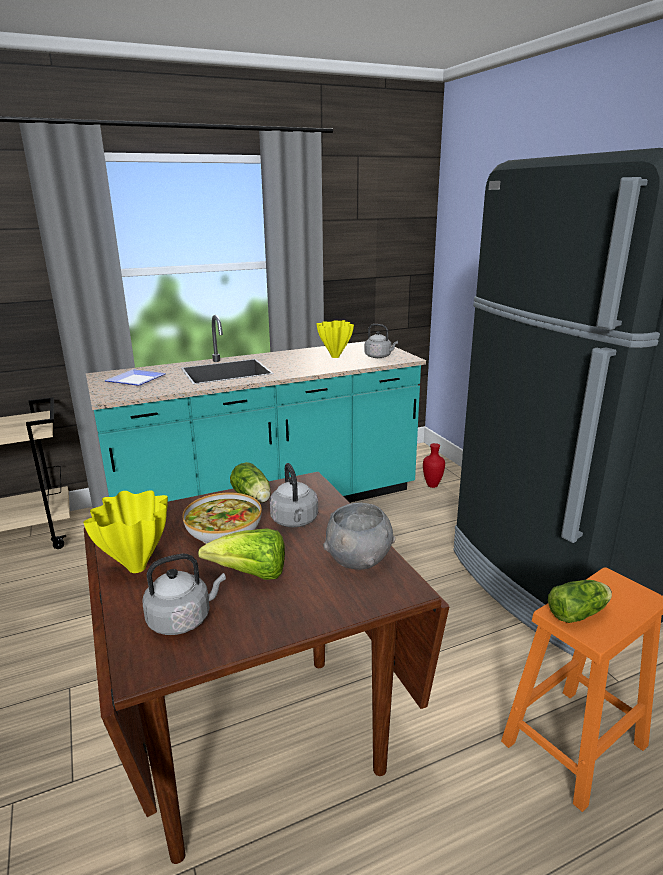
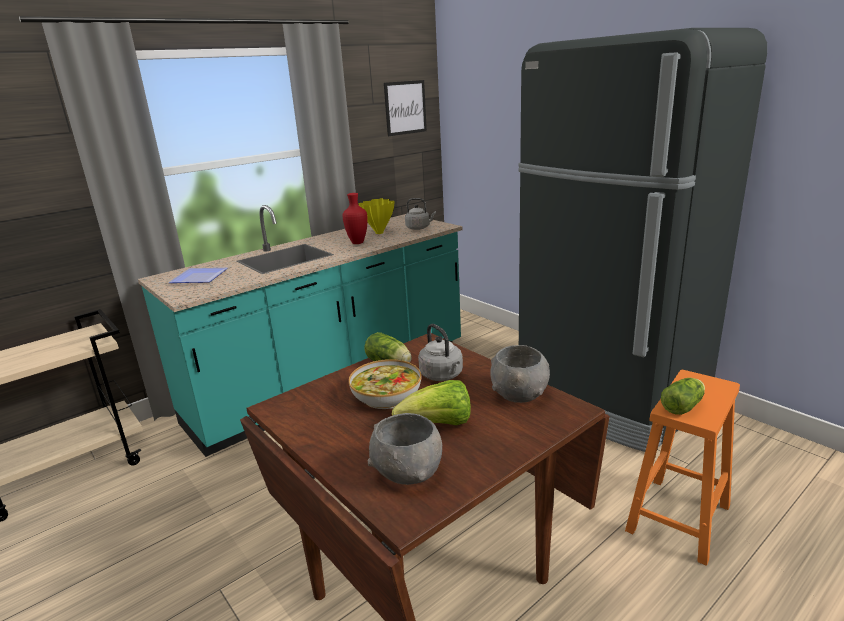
camera: 15 degrees left, 0 degrees up
(138, 567) = (331, 440): yellow vase -> none
(183, 619) = (407, 472): grey kettle -> grey bowl
(394, 226) = (405, 107): none -> picture
(433, 485) = (473, 339): red vase -> red vase (358, 243)

